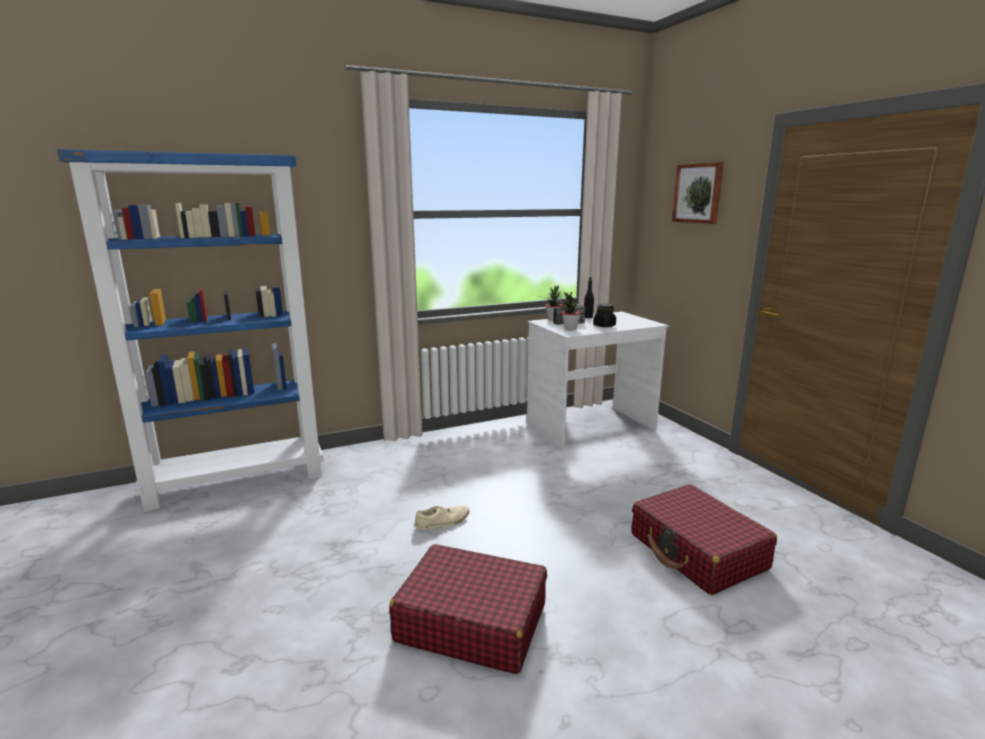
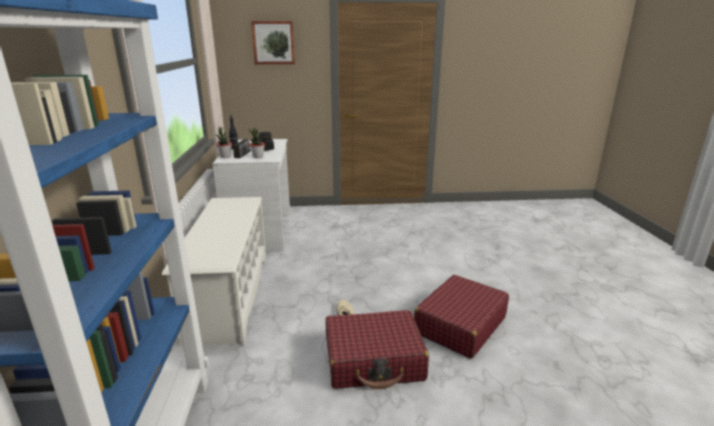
camera: 70 degrees left, 5 degrees up
(449, 449) = (230, 295): none -> white shoe rack
(697, 552) = (423, 244): red suitcase -> red suitcase (374, 360)

